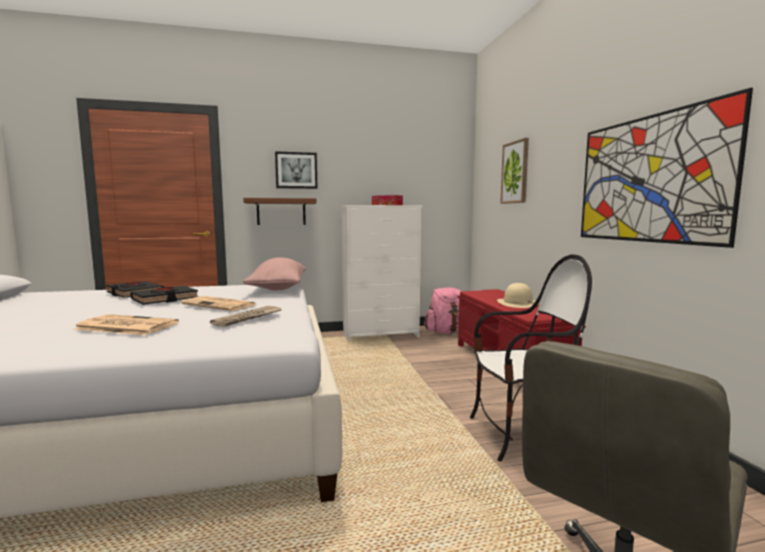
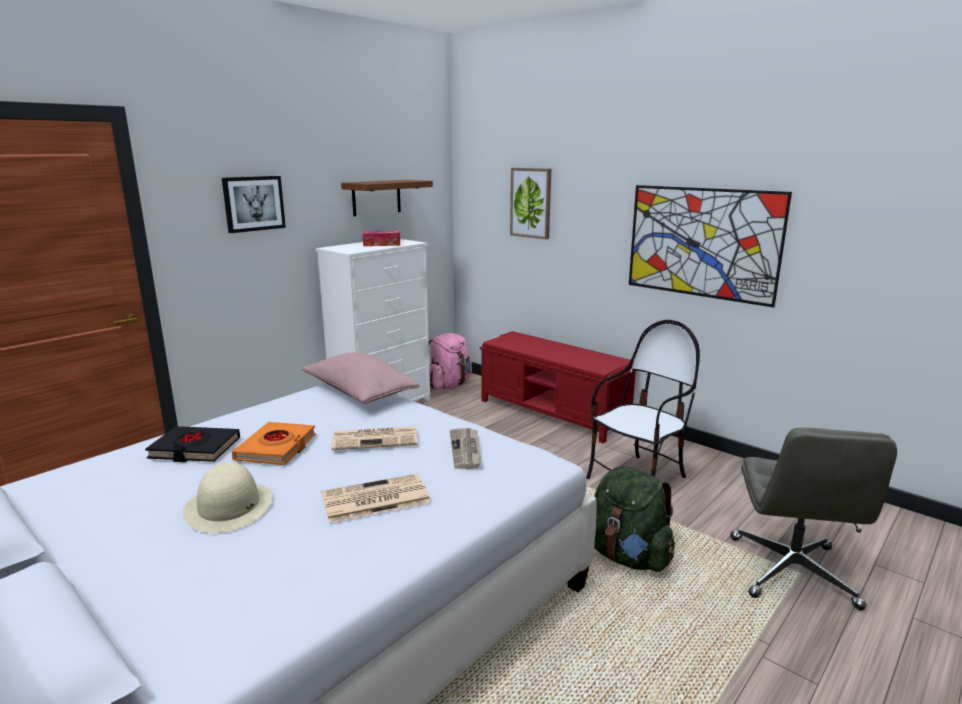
camera: 35 degrees left, 10 degrees up
(165, 299) = (276, 448): black book -> orange book
(281, 212) = (238, 267): shelf -> shelf (376, 197)
(415, 494) = (627, 556): none -> green backpack
(518, 303) = (563, 351): beige hat -> beige hat (229, 507)

